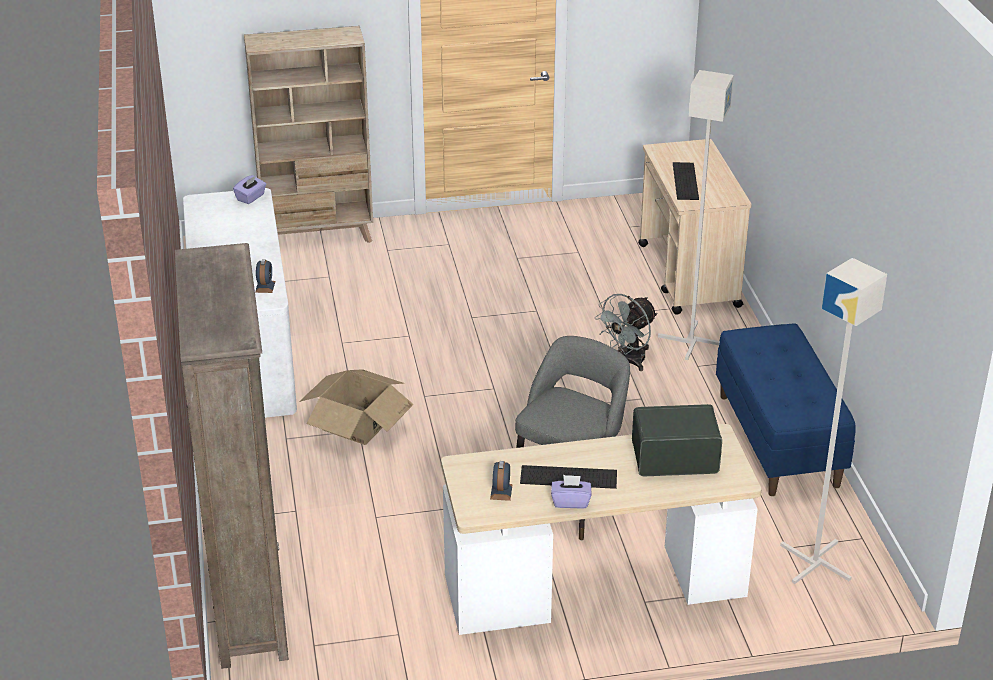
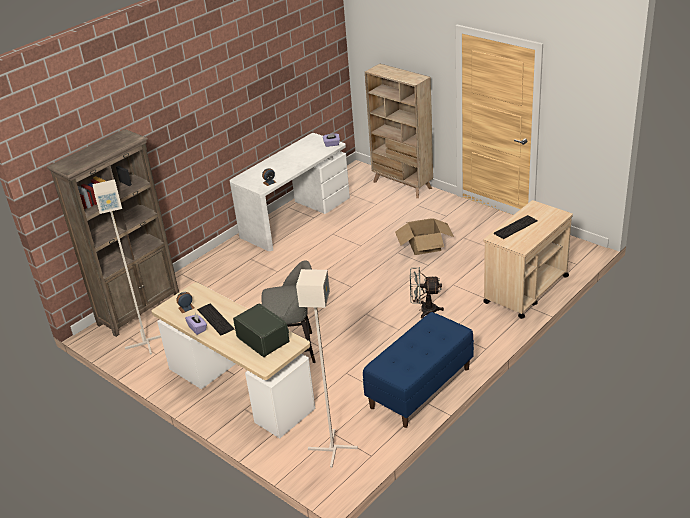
camera: 55 degrees right, 0 degrees up
(357, 423) = (281, 268): cardboard box -> cardboard box (424, 245)
(691, 341) = (468, 319): grey floor lamp -> grey floor lamp (145, 342)

